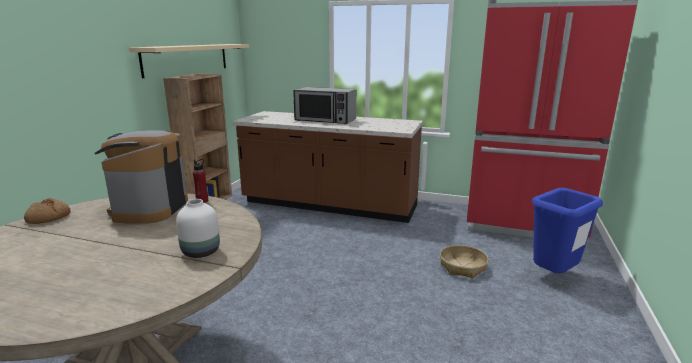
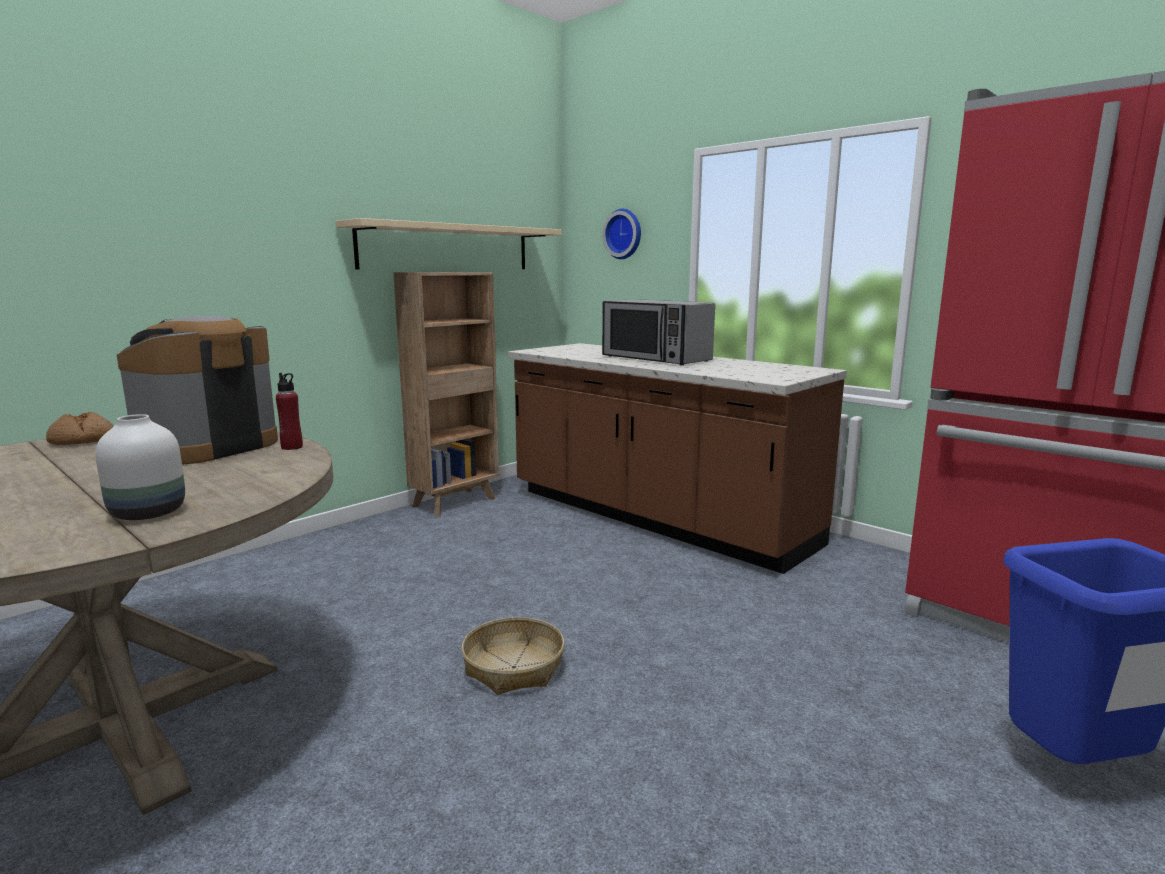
camera: 25 degrees right, 5 degrees down
(285, 46) = (624, 234): none -> wall clock
(463, 267) = (836, 686): basket -> basket (514, 667)

